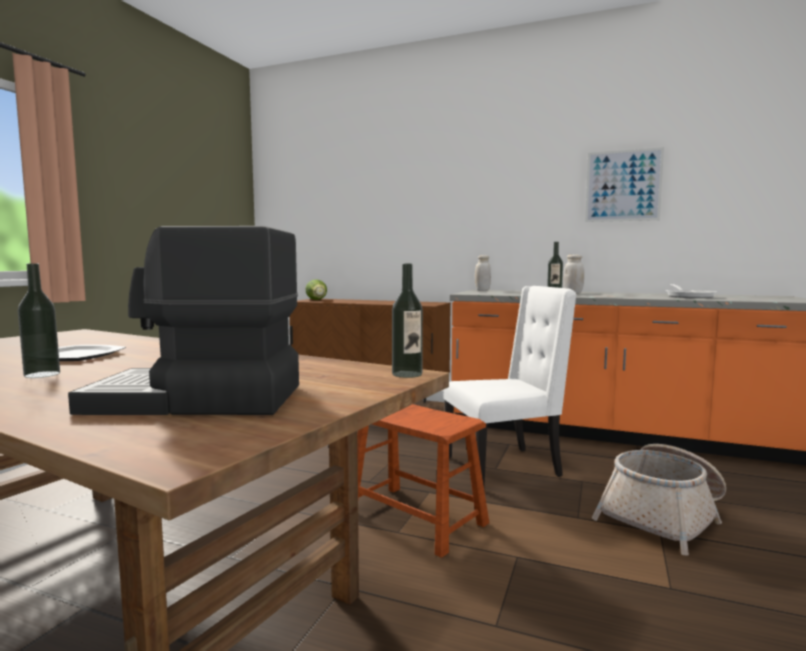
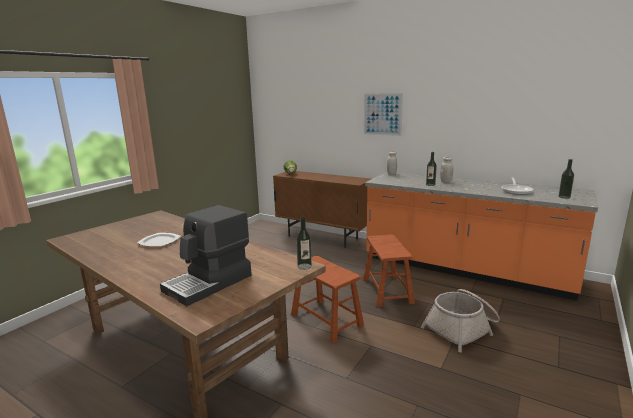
camera: 10 degrees right, 10 degrees up
(42, 374) = (147, 258): bottle -> bottle (564, 197)
(197, 400) = (209, 283): coffee machine -> coffee machine turned 60 degrees counterclockwise
(504, 467) = (387, 290): white chair -> brown stool
(623, 186) = (486, 109): picture -> picture (382, 114)

